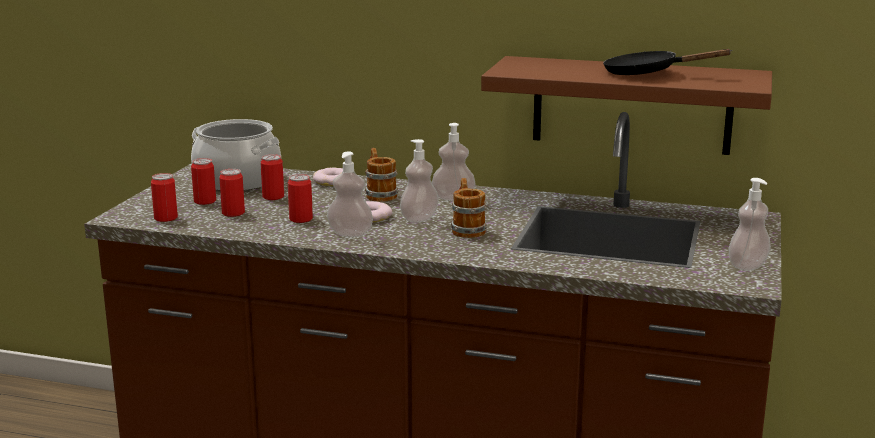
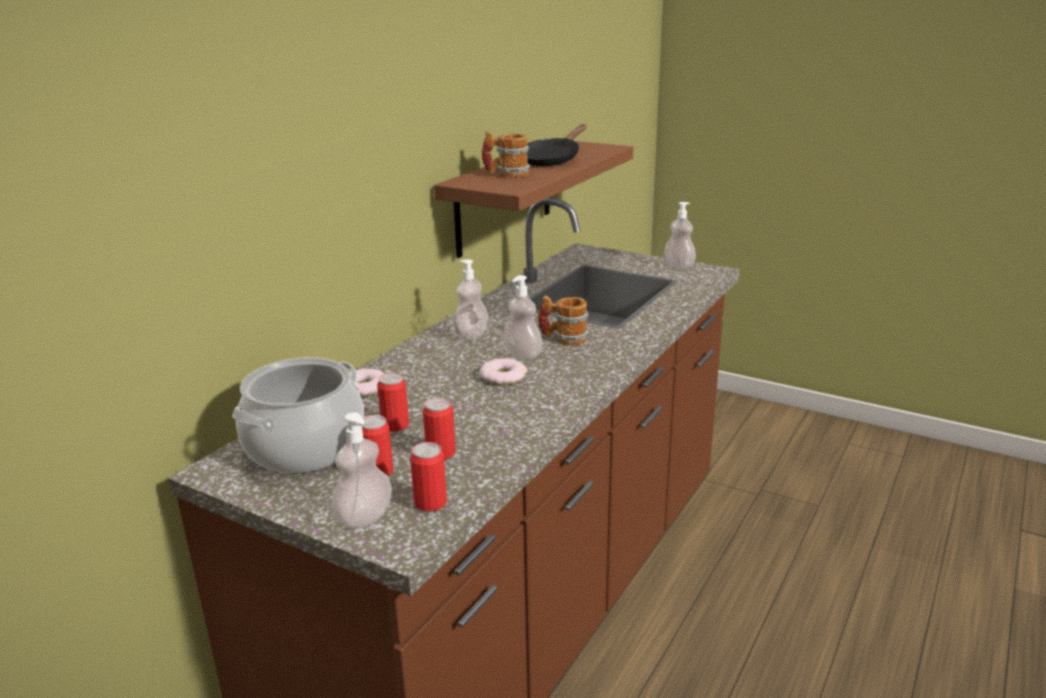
camera: 75 degrees left, 5 degrees up
(301, 219) = (489, 413): can -> none
(350, 234) = (550, 390): soap dispenser -> soap dispenser (364, 518)
(379, 194) = (432, 367): mug -> mug (506, 174)

